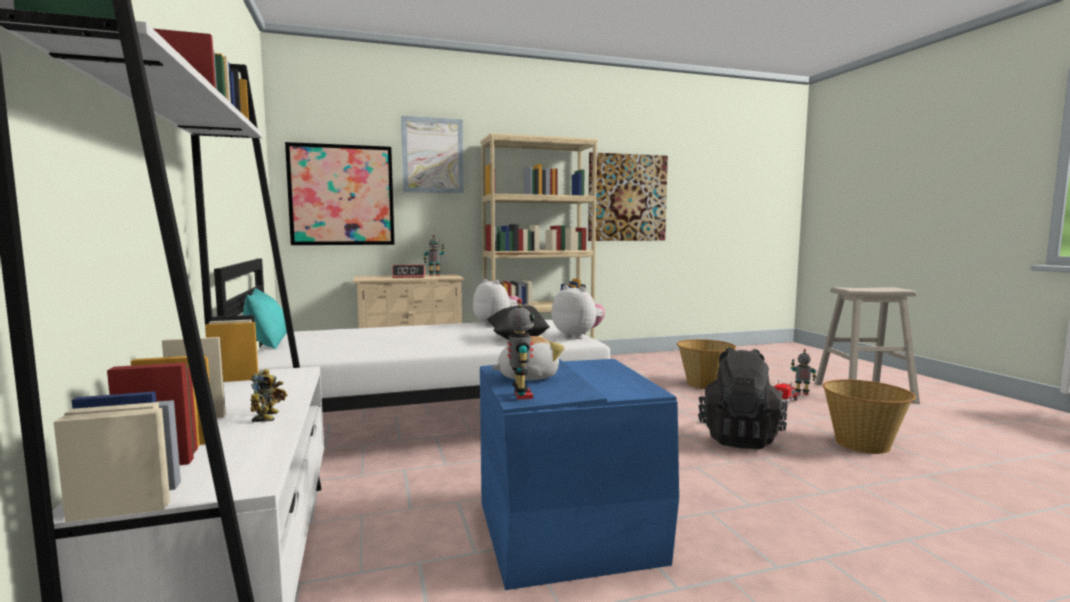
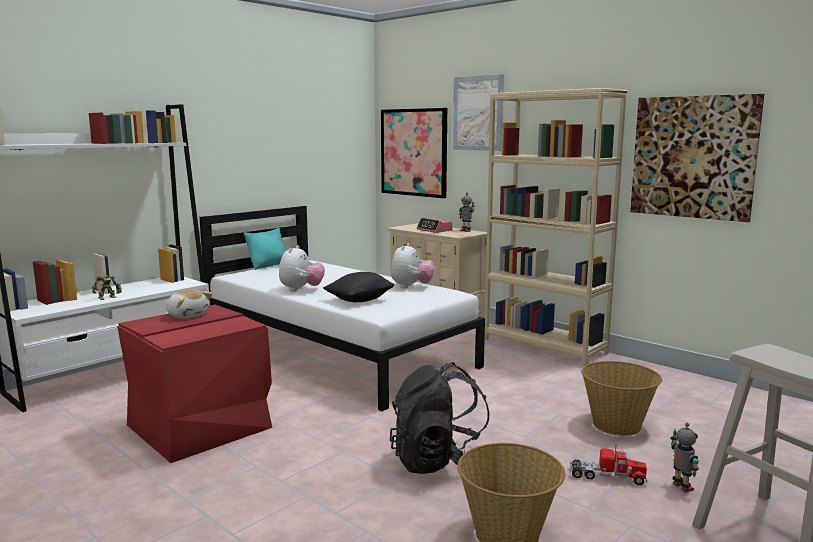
camera: 60 degrees right, 5 degrees up
(521, 395) = (143, 321): toy robot -> none
(568, 529) = (201, 426): blue storage box -> red storage box
(578, 336) = (396, 311): plush toy -> plush toy (301, 289)

